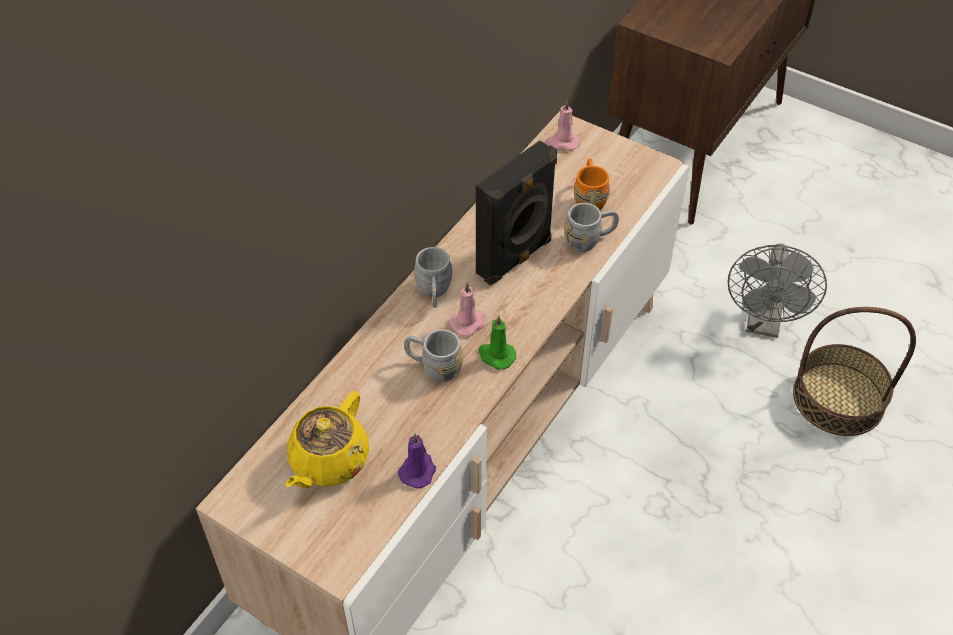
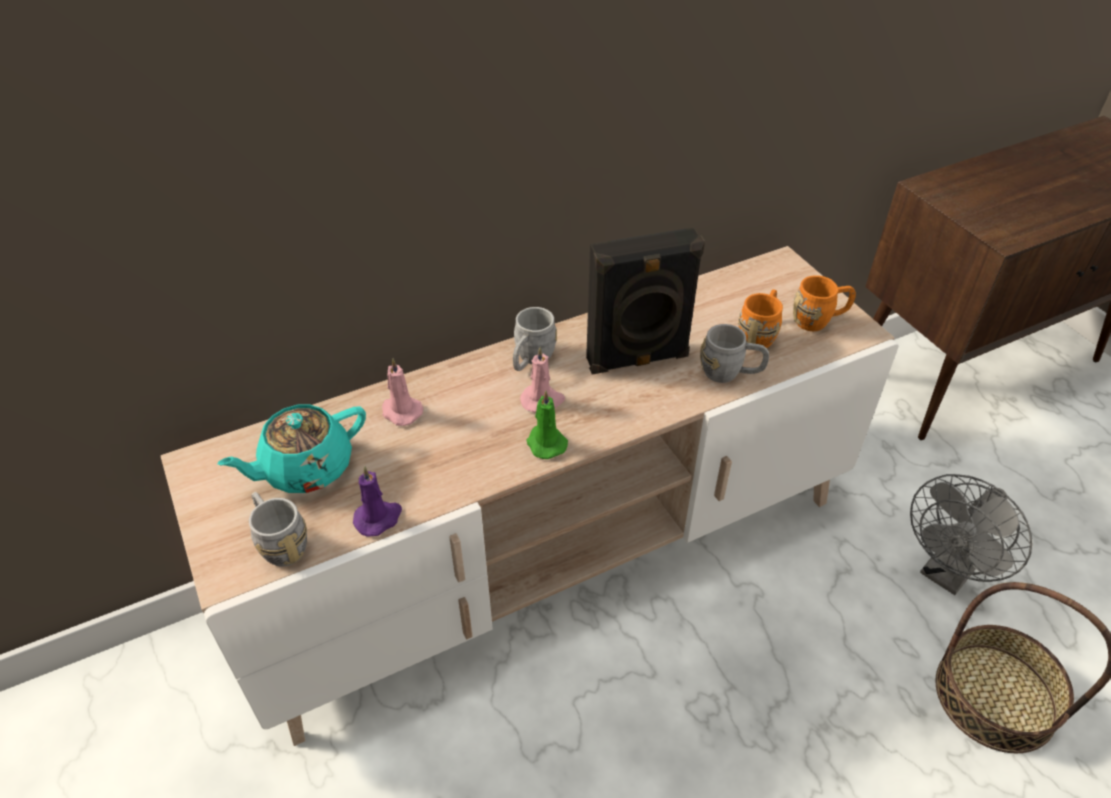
camera: 30 degrees right, 5 degrees down
(328, 461) = (305, 468): yellow teapot -> turquoise teapot
(434, 367) = (475, 427): grey mug -> grey mug (280, 542)
(562, 142) = (768, 274): pink candle -> pink candle (400, 411)
(624, 168) = (819, 320): none -> orange mug

